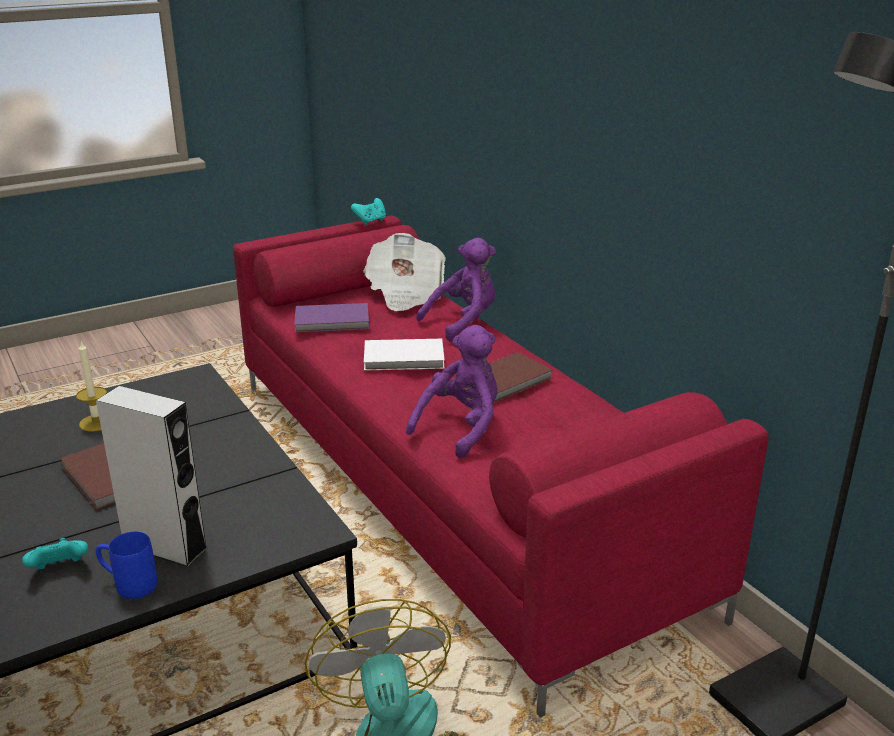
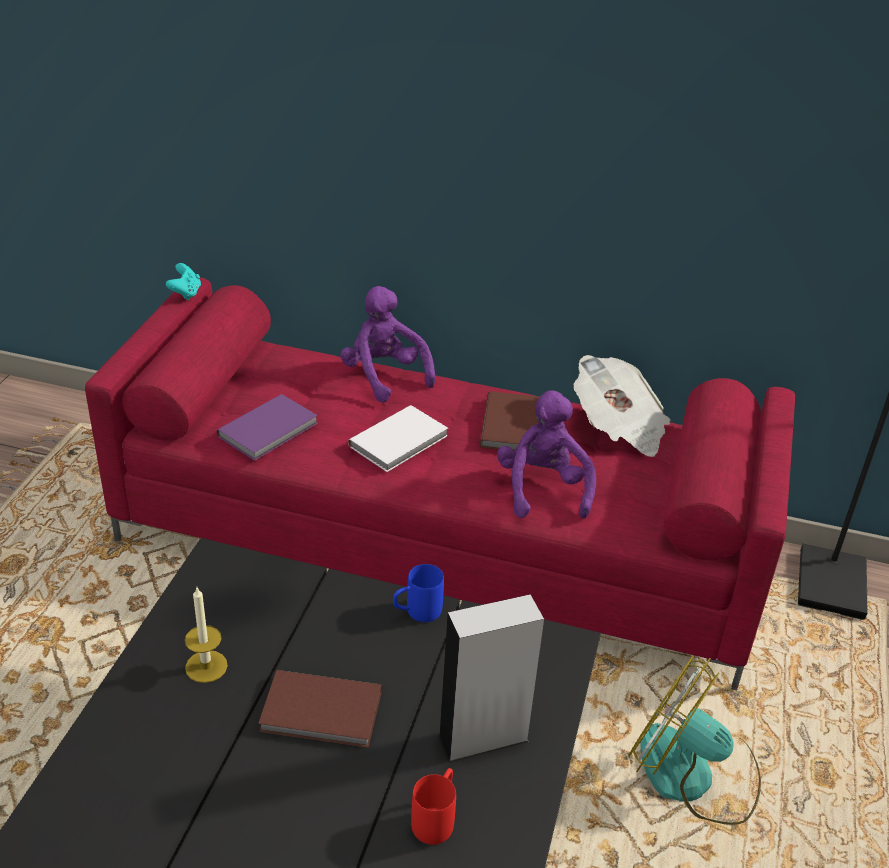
camera: 45 degrees left, 10 degrees up
(60, 569) = (436, 818): turquoise game controller -> red mug
(128, 584) = (511, 788): blue mug -> blue mug (416, 612)
(405, 294) = (286, 366): newspaper -> newspaper (619, 428)
(463, 322) = (384, 376): purple plush toy -> purple plush toy turned 45 degrees counterclockwise

